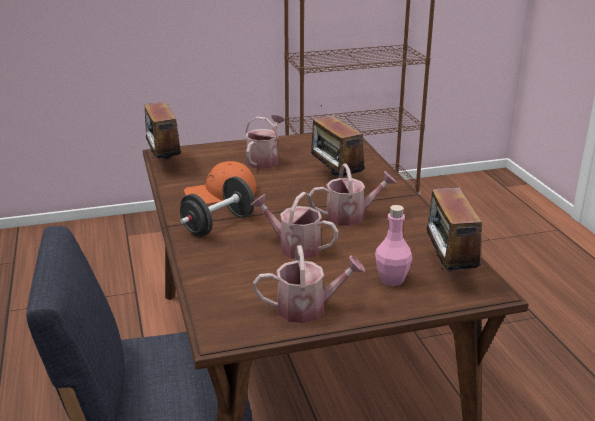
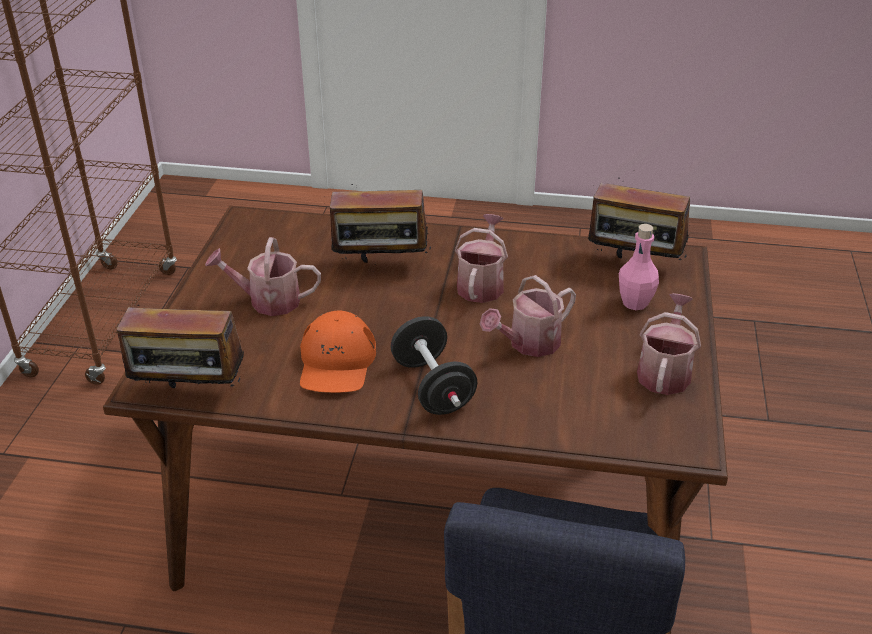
camera: 65 degrees left, 10 degrees up
(264, 160) = (267, 301): watering can -> watering can turned 45 degrees counterclockwise

